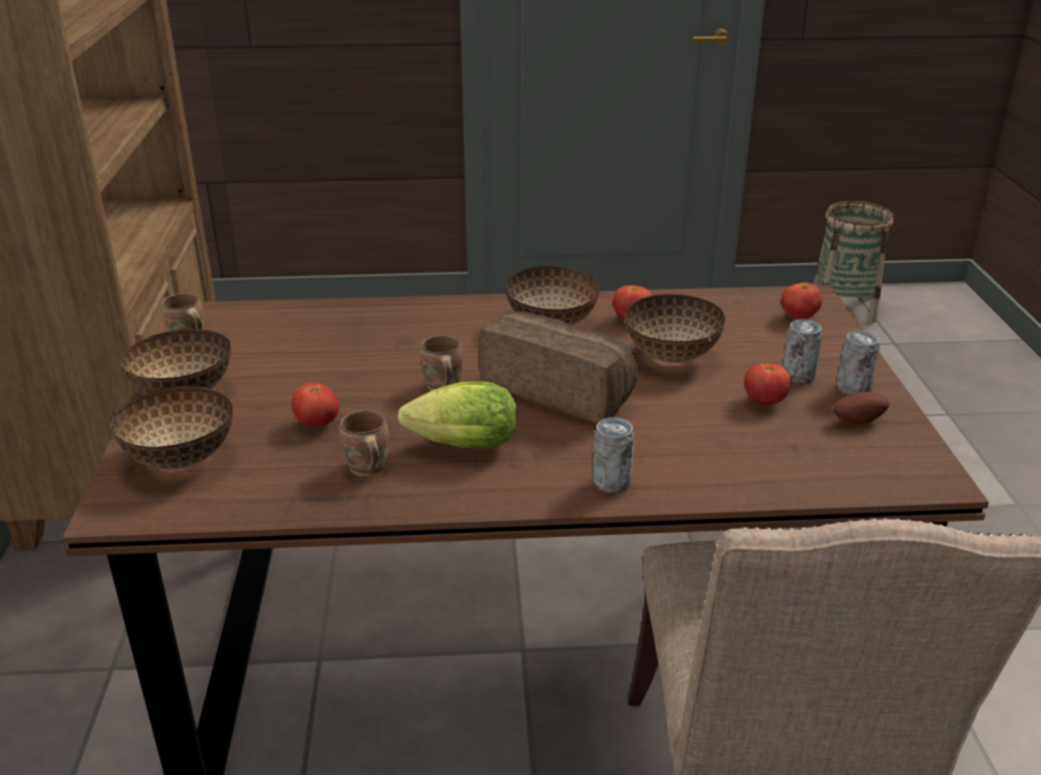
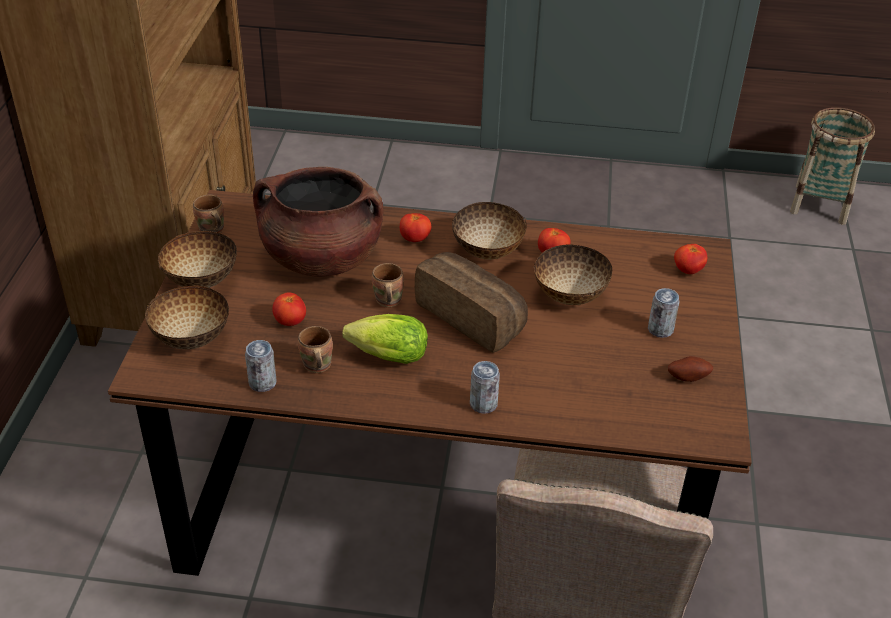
camera: 10 degrees right, 10 degrees up
(342, 354) = (321, 258): none -> brown cooking pot
(765, 402) = (624, 349): tomato -> tomato (415, 239)
(853, 389) = (698, 347): can -> can (262, 383)

